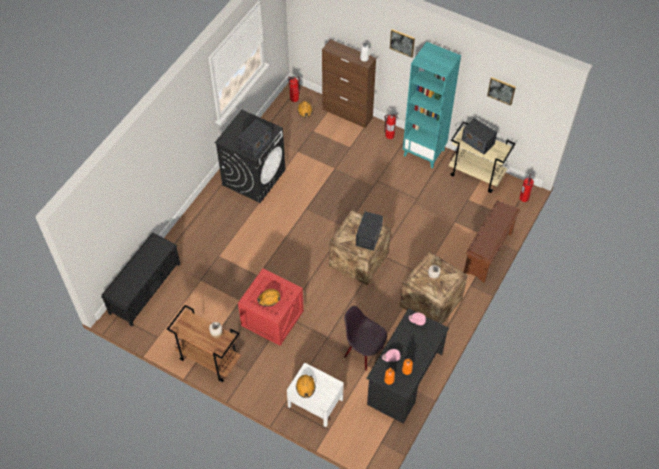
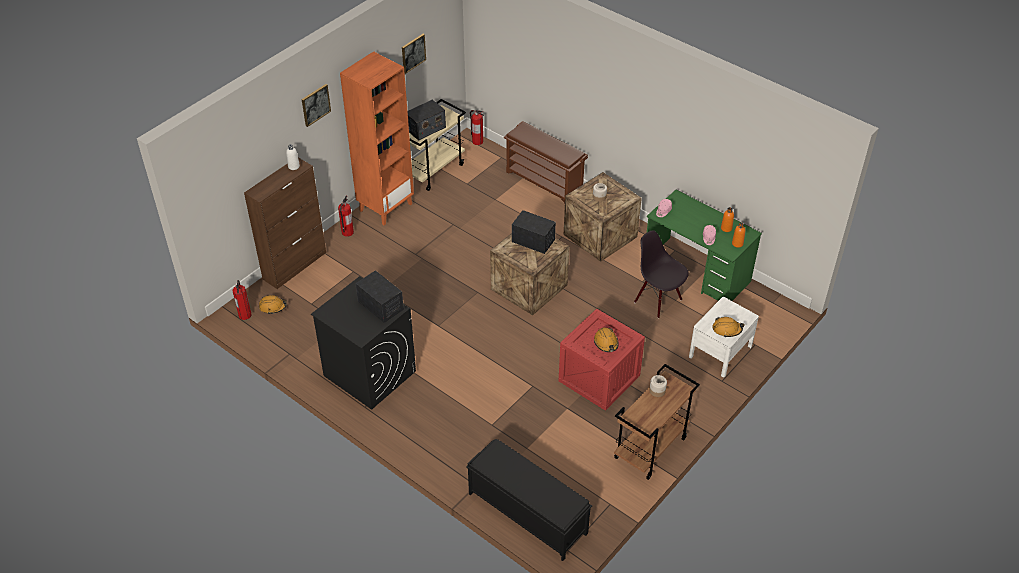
camera: 80 degrees left, 10 degrees down
(364, 352) = (658, 300): black chair -> black chair turned 90 degrees clockwise
(405, 379) = (696, 272): black desk -> green desk
(424, 152) = (386, 207): turquoise bookcase -> orange bookcase

